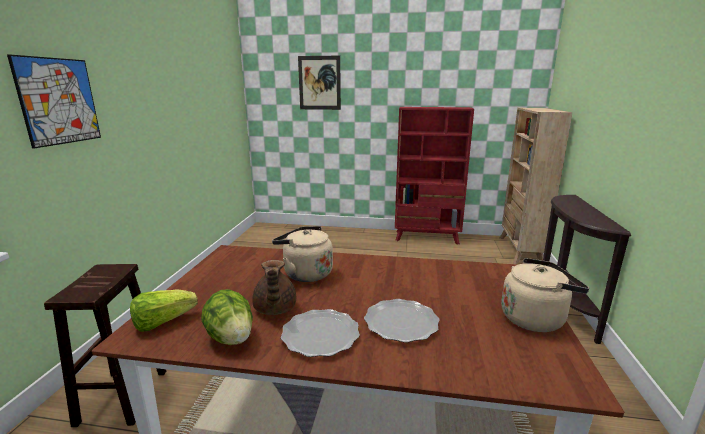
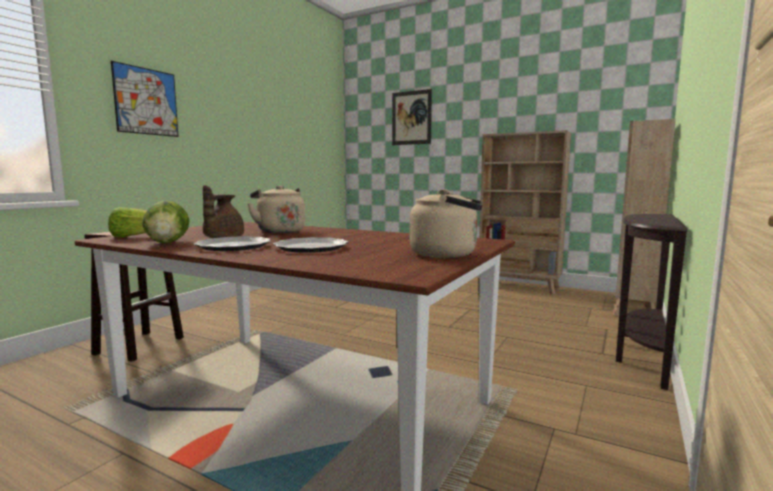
camera: 20 degrees right, 10 degrees down
(427, 238) = (519, 286): red bookcase -> beige bookcase

